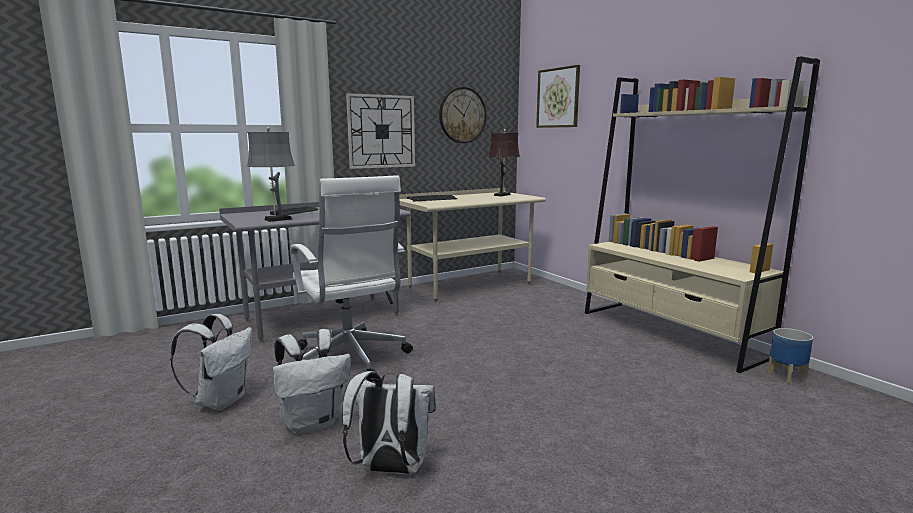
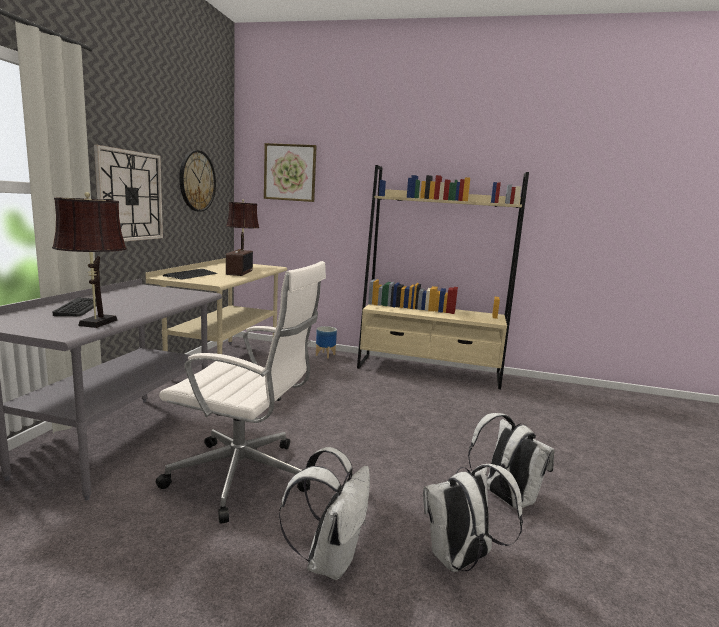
camera: 45 degrees left, 0 degrees up
(221, 401) = (179, 596): white backpack -> white backpack (505, 498)
(275, 219) = (95, 323): grey table lamp -> brown table lamp
(479, 199) = (239, 272): none -> radio
(786, 376) = (520, 384): planter -> planter (325, 355)

